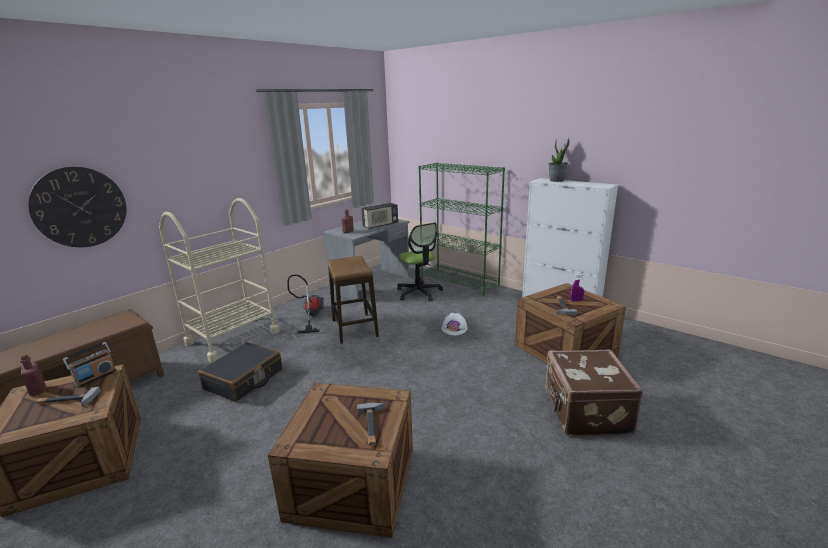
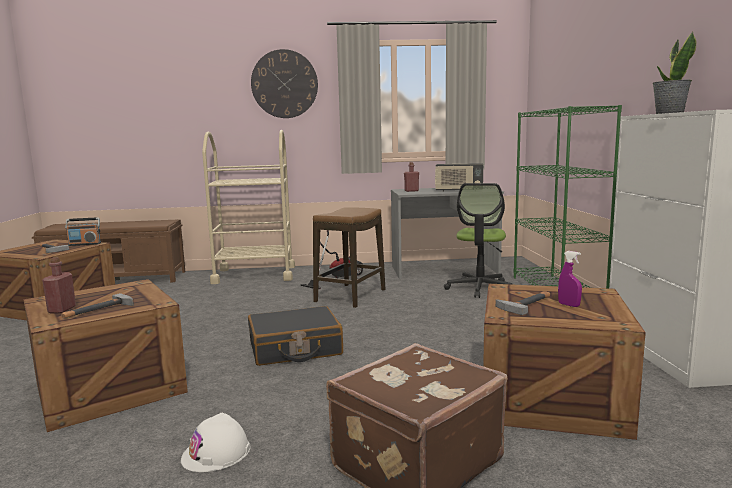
camera: 45 degrees right, 10 degrees down
(38, 390) = (56, 242): red bottle -> red bottle (62, 310)
(80, 207) = (157, 122): wall clock -> wall clock (284, 84)
(244, 380) = (203, 300): black suitcase -> black suitcase (295, 349)
(454, 328) = (447, 326): white hard hat -> white hard hat (216, 453)

